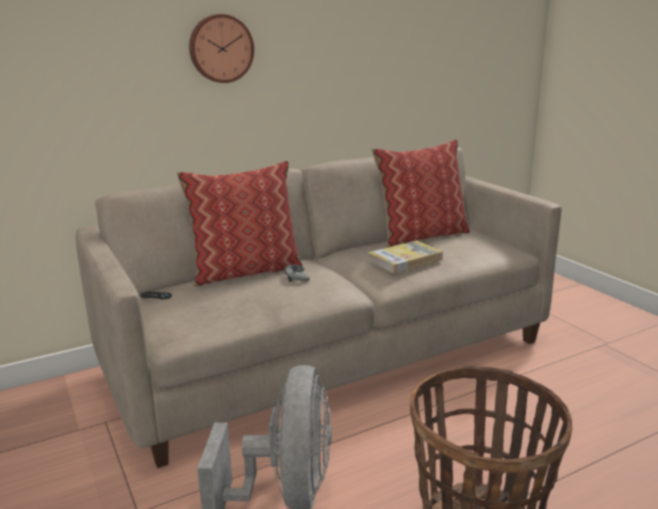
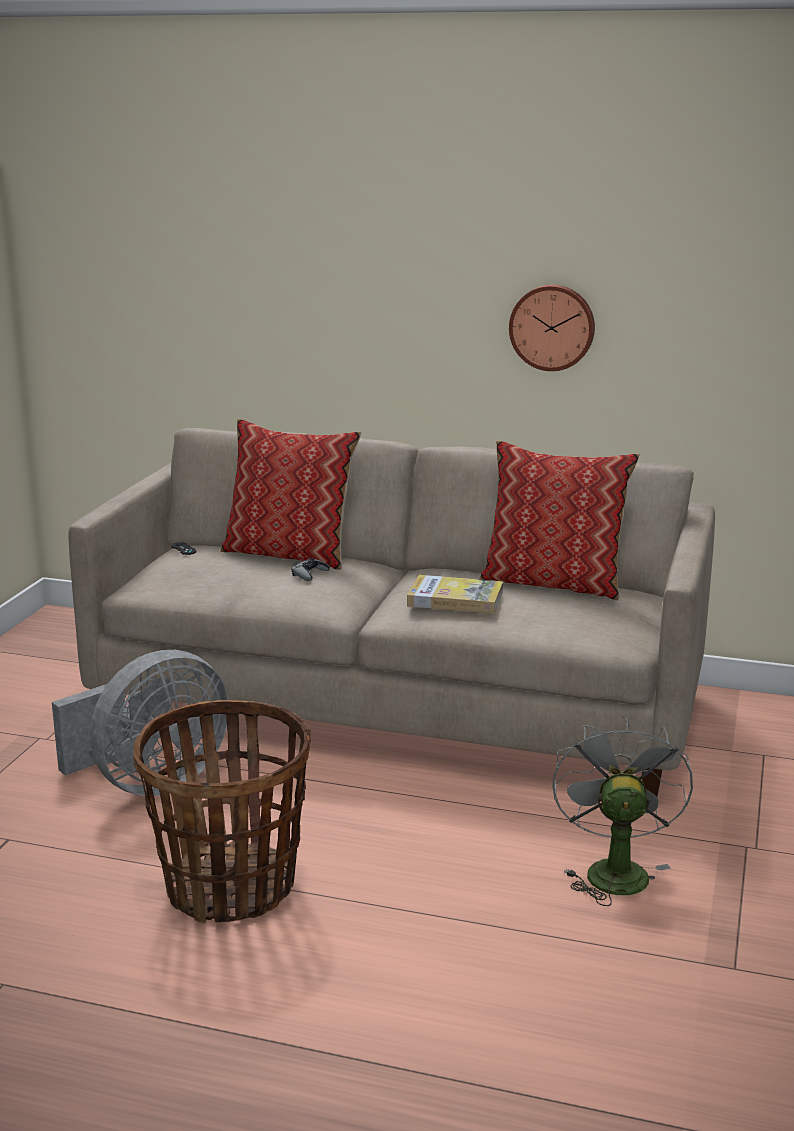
camera: 45 degrees right, 0 degrees up
(220, 48) = (359, 278): wall clock -> wall clock (552, 327)
(594, 385) = (613, 870): none -> grey fan

